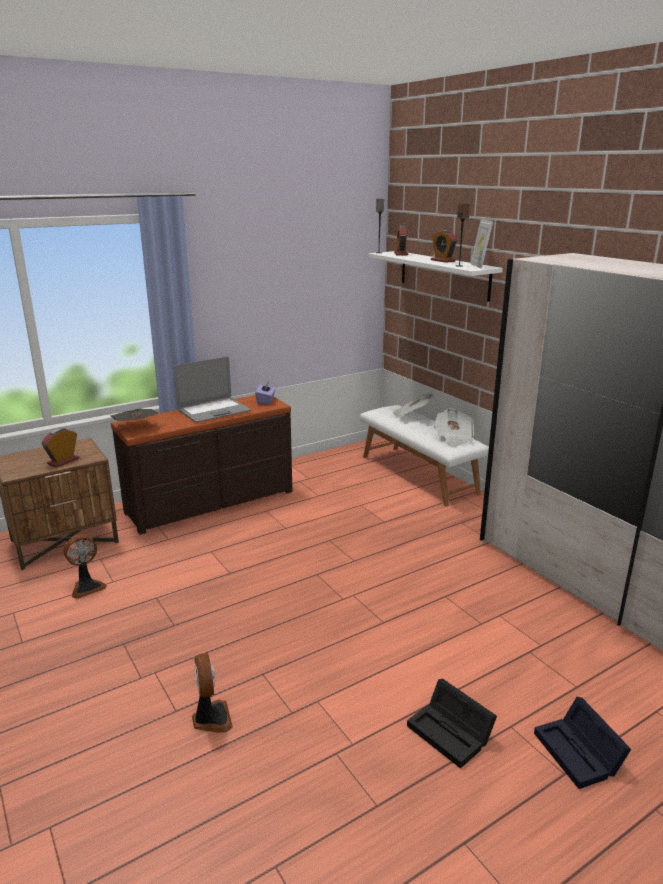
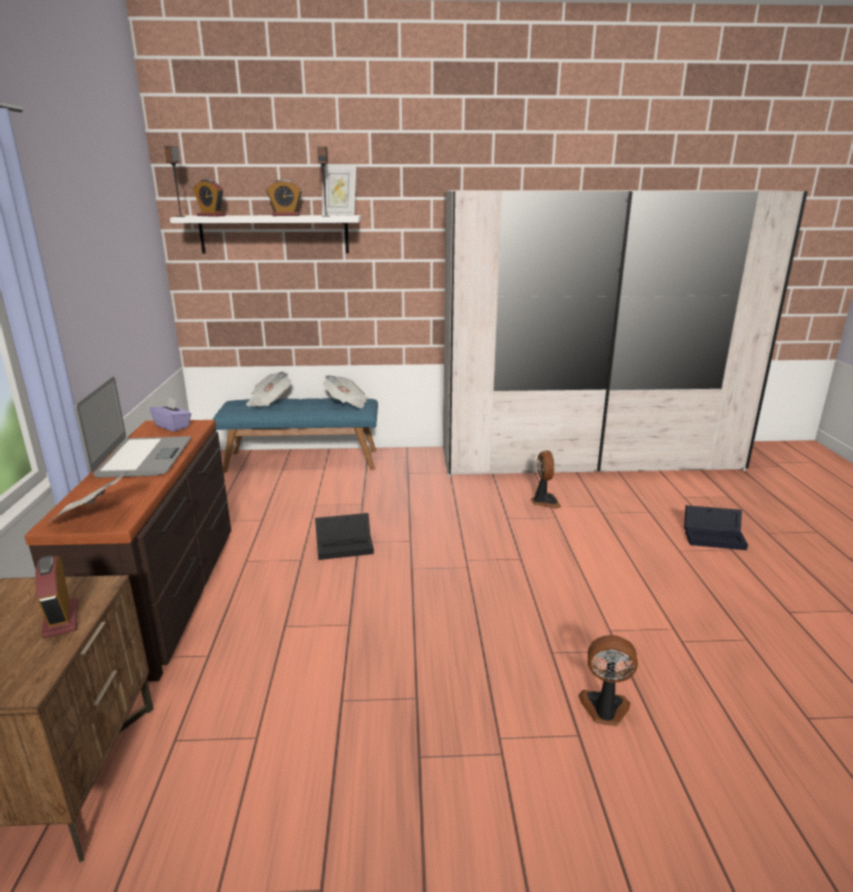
camera: 60 degrees left, 0 degrees up
(87, 587) = (241, 772): fan -> fan (544, 501)
(419, 474) = (302, 460): white bench -> blue bench
(452, 733) = (678, 577): black storage box -> black storage box (346, 545)

